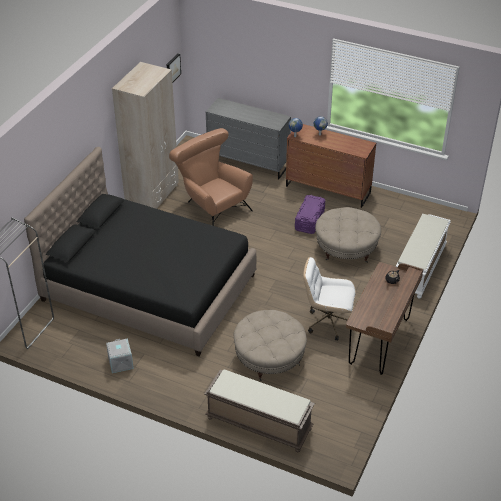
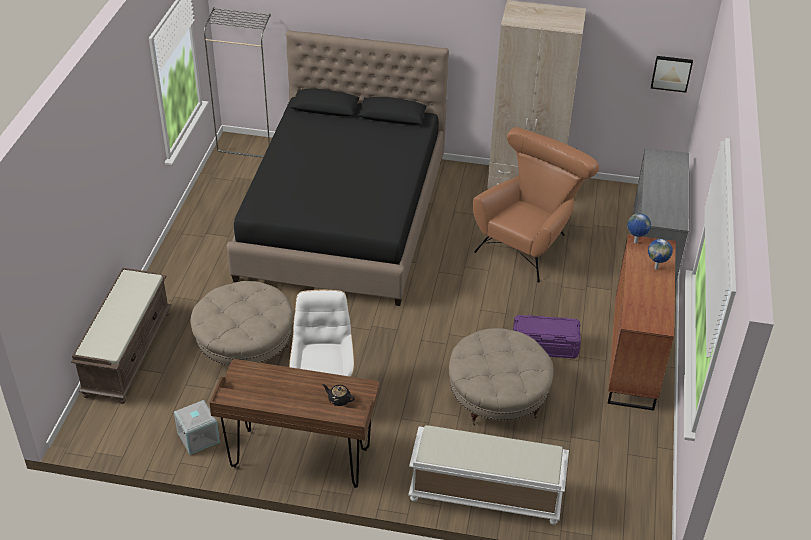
camera: 75 degrees right, 0 degrees up
(120, 363) = (210, 221): grey storage box -> grey storage box (198, 437)

